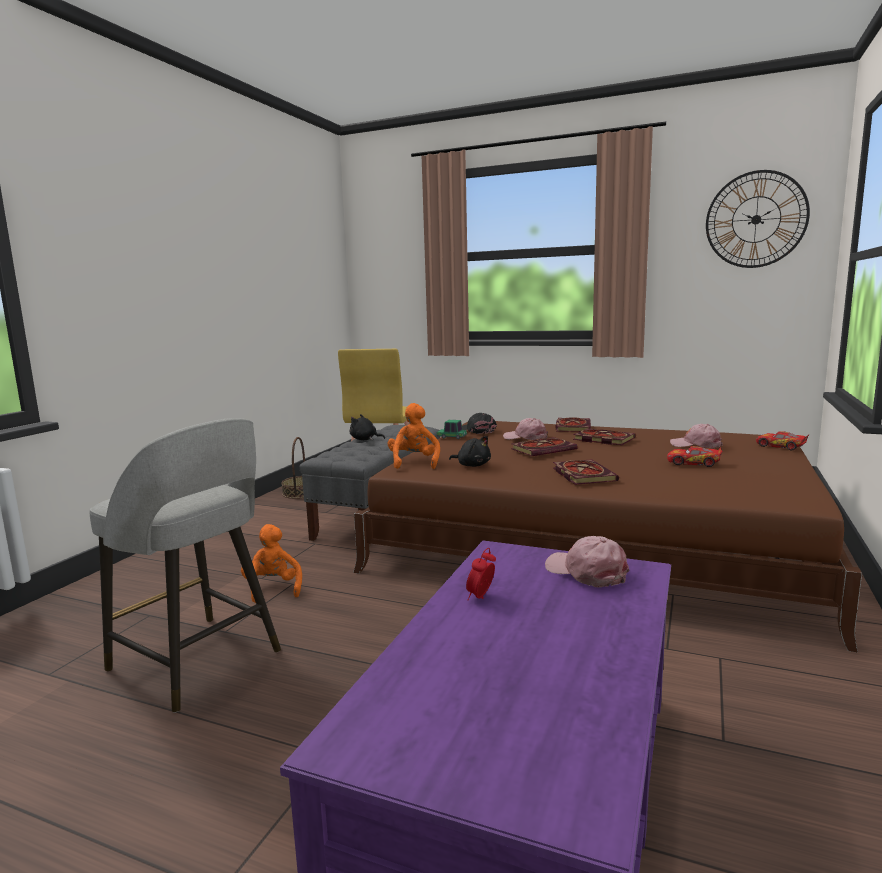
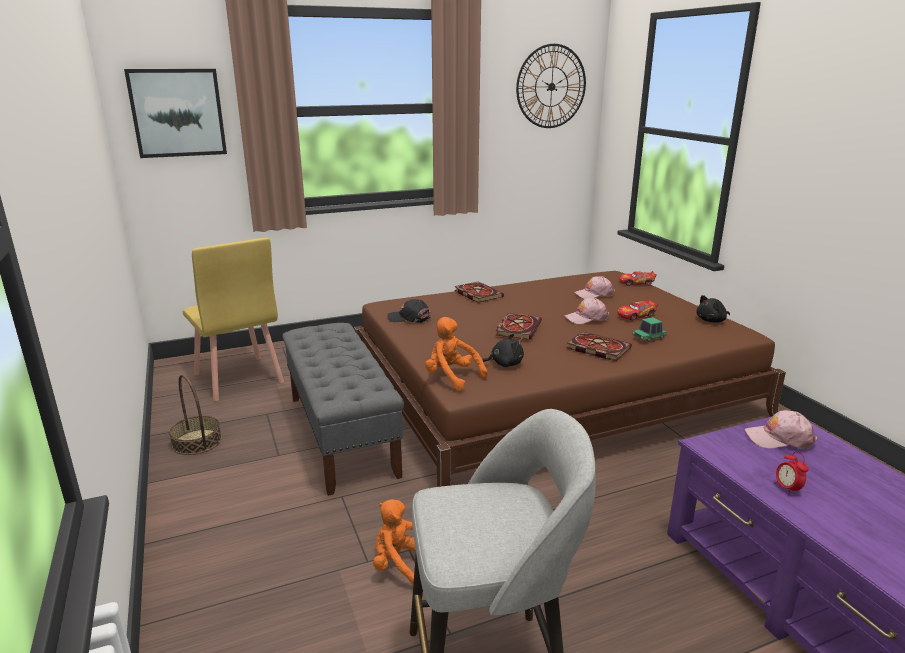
camera: 45 degrees left, 10 degrees up
(365, 439) = (317, 360): black plush toy -> black plush toy (712, 321)
(390, 259) = (177, 113): none -> picture
(452, 437) = (406, 333): toy car -> toy car (649, 337)
(525, 437) = (472, 317): pink cap -> pink cap (586, 318)
(602, 439) = (531, 304): book -> none

